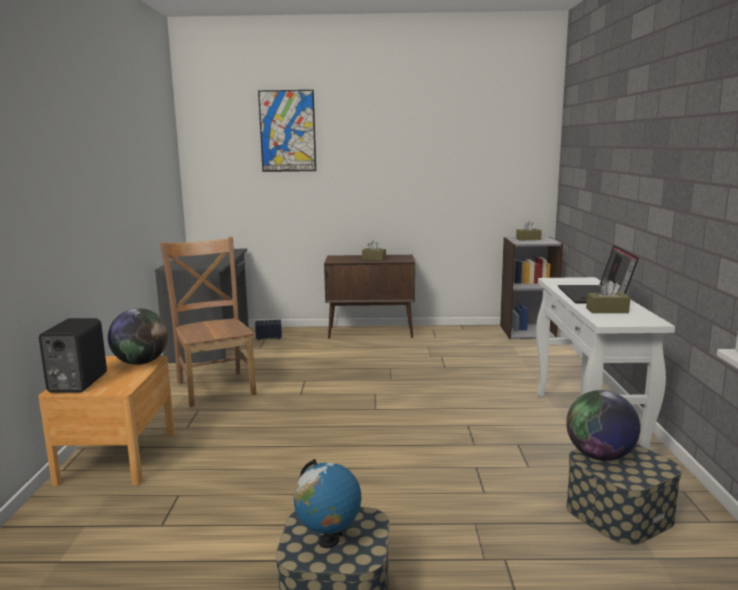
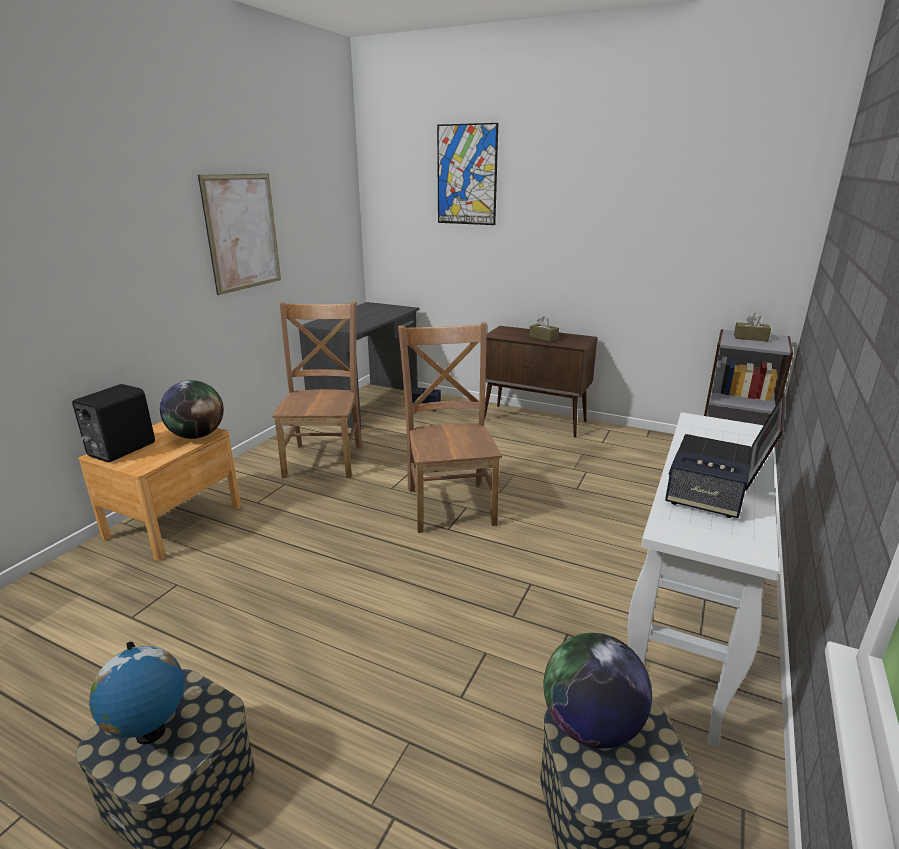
camera: 25 degrees right, 10 degrees up
(120, 180) = (242, 232): none -> picture
(360, 394) = (450, 503): none -> brown chair
(607, 310) = (702, 504): brown tissue box -> speaker

